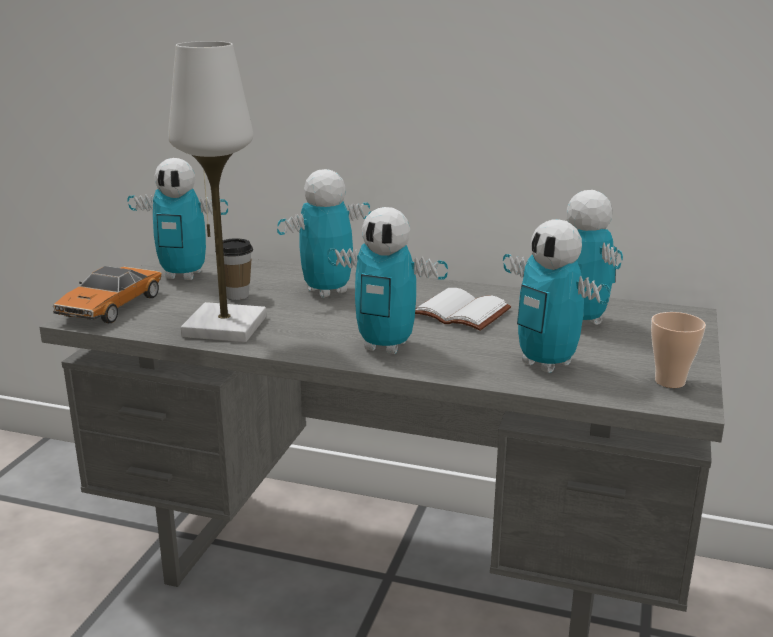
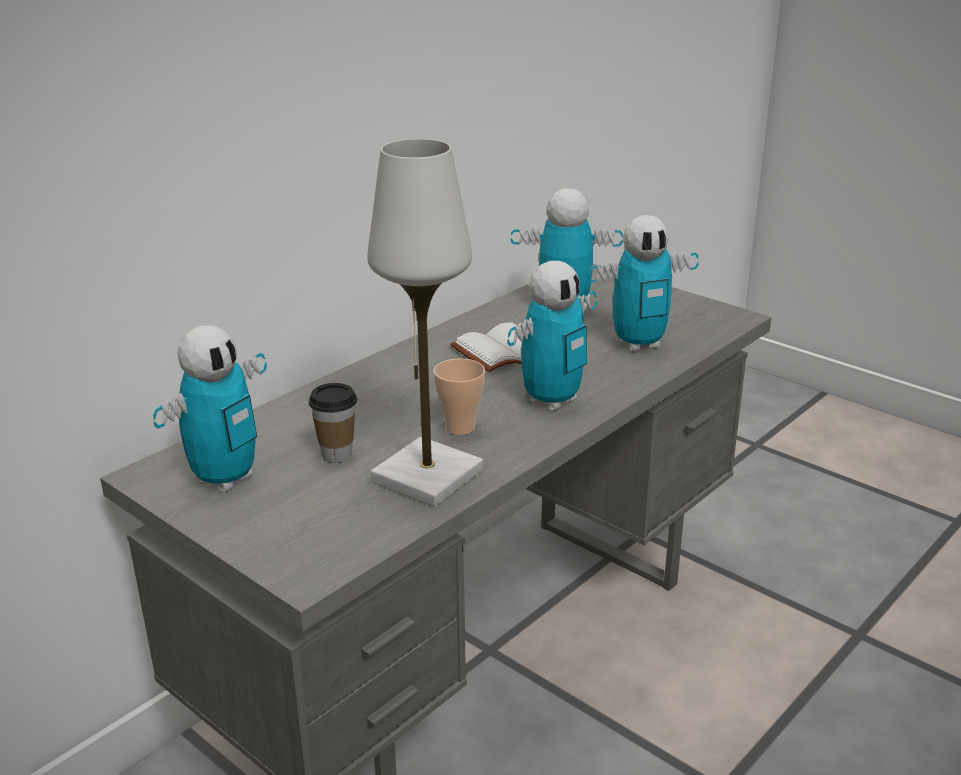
camera: 65 degrees left, 5 degrees up
(111, 307) = (287, 546): toy car -> none
(326, 291) = (380, 401): toy robot -> none
(670, 381) = (699, 312): cup -> cup (460, 428)

